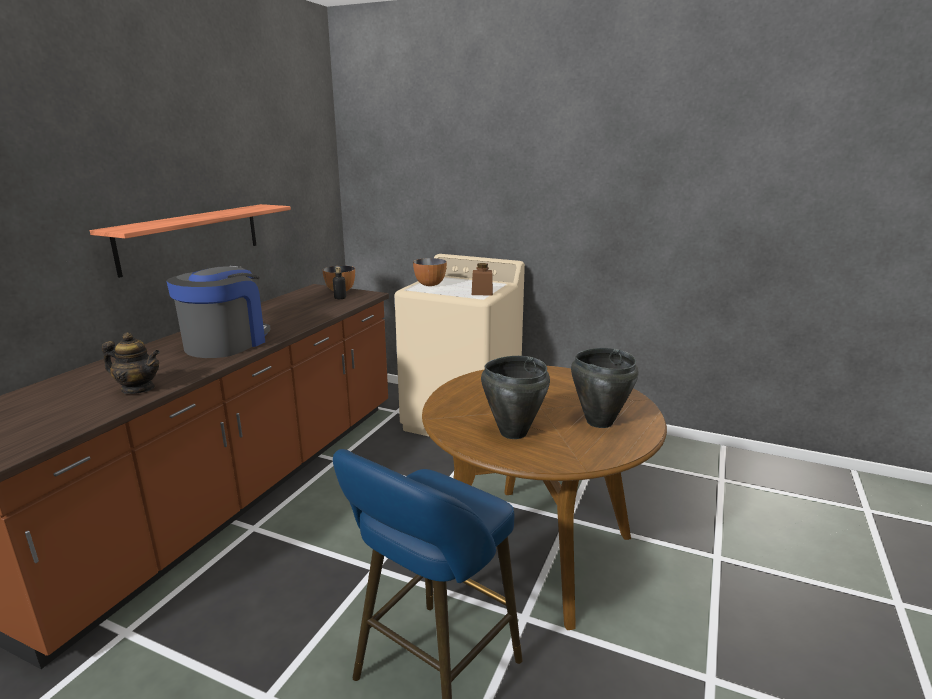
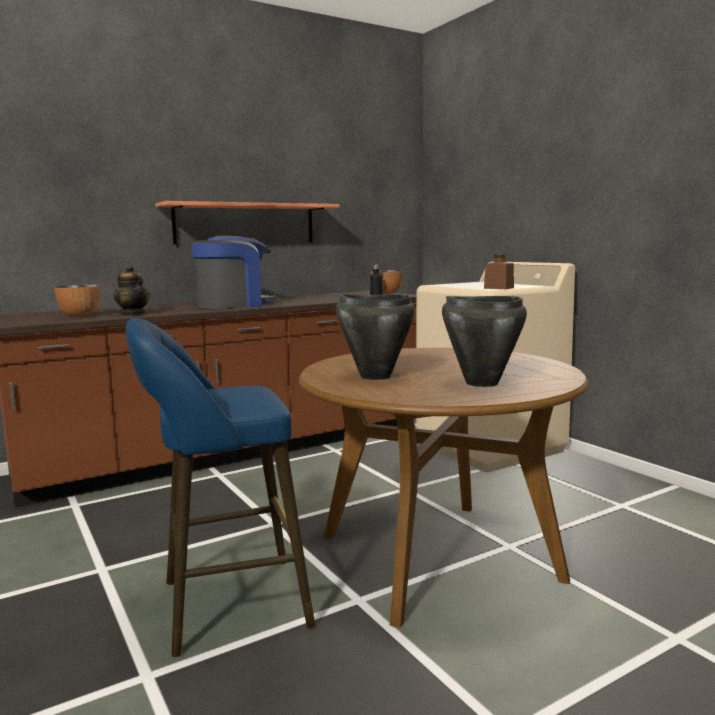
camera: 35 degrees right, 10 degrees down
(430, 284) = (459, 284): bowl -> bowl (80, 316)

